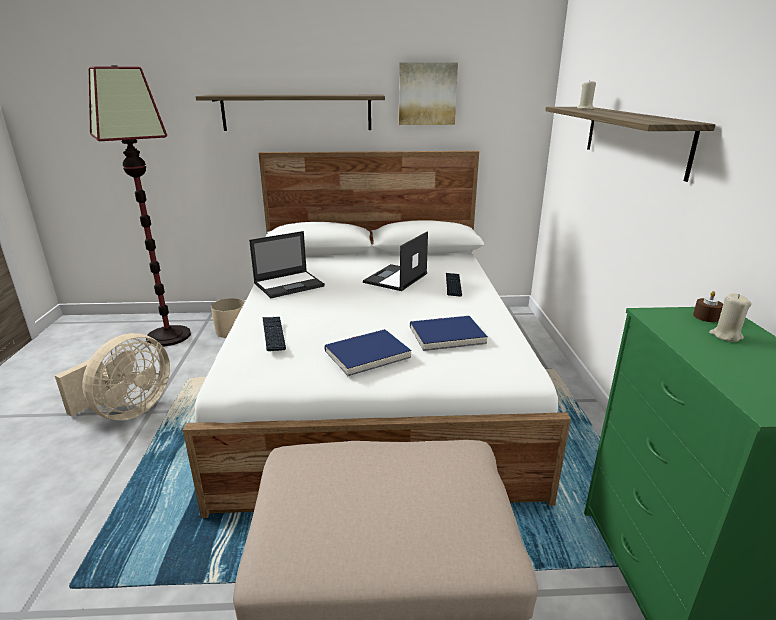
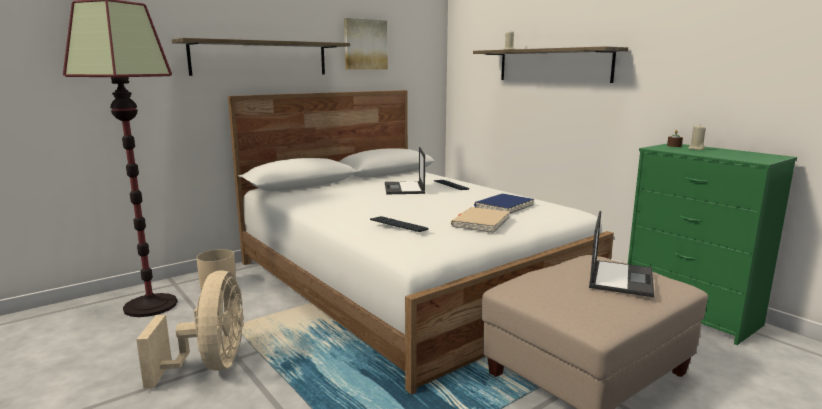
camera: 35 degrees left, 10 degrees down
(289, 284) = (331, 204): laptop -> laptop (621, 278)
(367, 355) = (481, 223): blue book -> beige book

